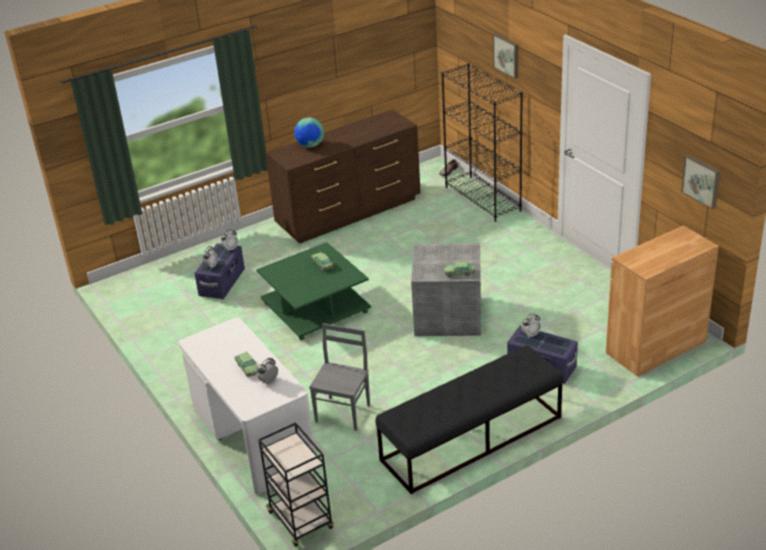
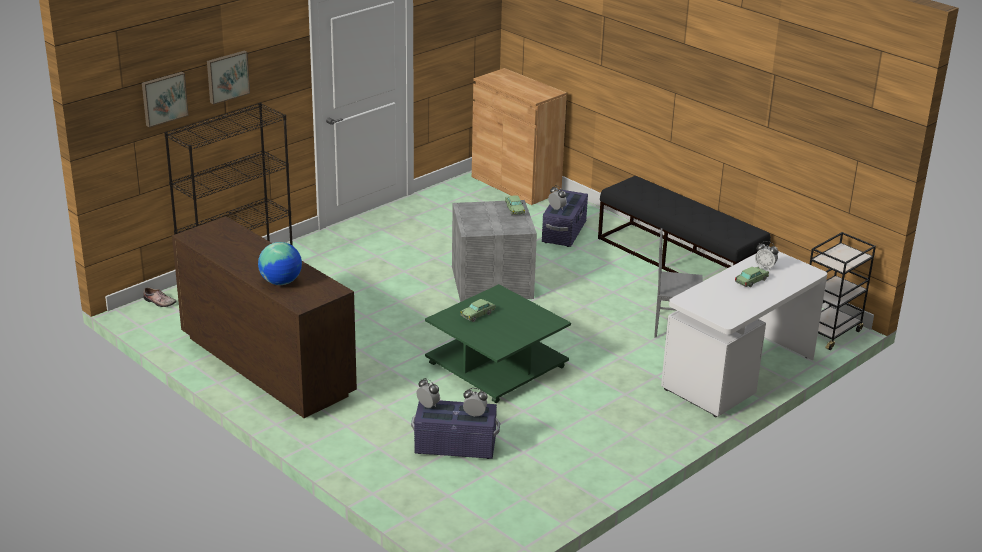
camera: 105 degrees left, 5 degrees down
(702, 181) = (470, 30): picture -> picture (163, 98)

